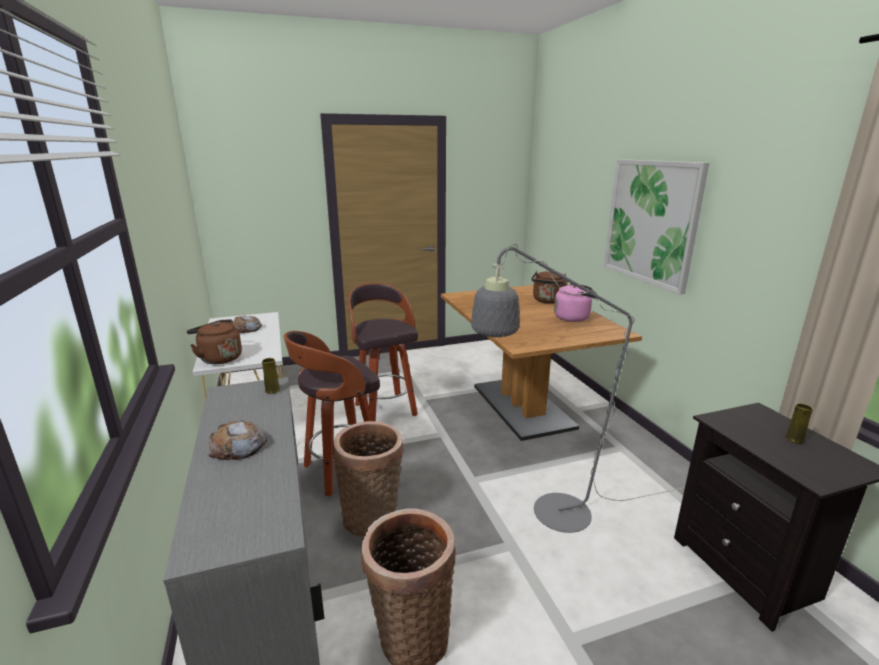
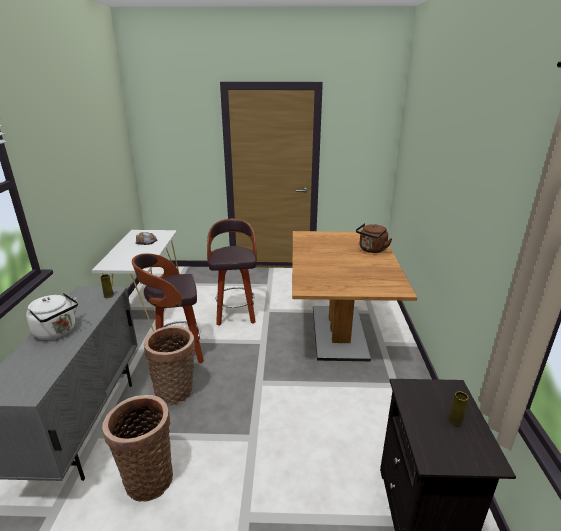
camera: 20 degrees right, 5 degrees up
(219, 358) = (113, 262): brown kettle -> none
(238, 446) = (58, 332): bread -> white kettle
(548, 515) = (295, 423): grey floor lamp -> none
(574, 318) = (376, 269): pink kettle -> none
(651, 222) = (450, 196): picture -> none

